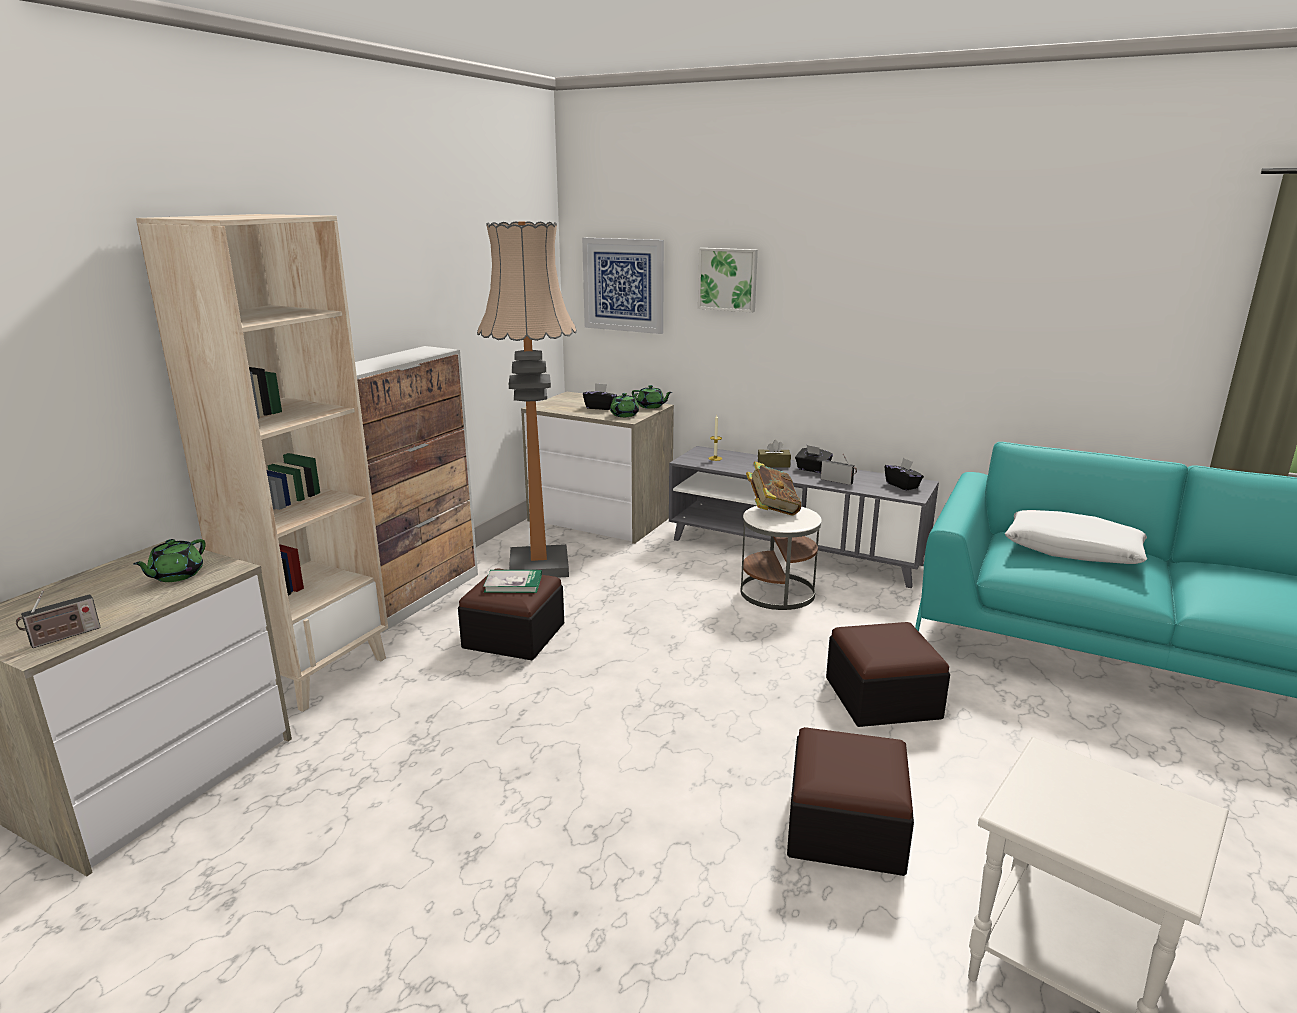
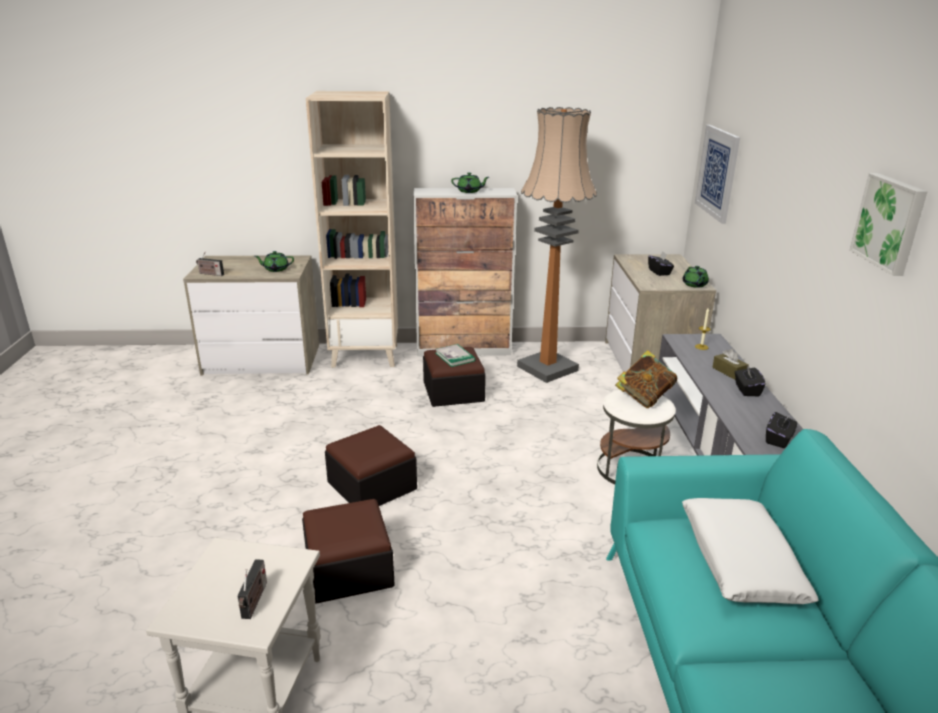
camera: 60 degrees right, 5 degrees up
(625, 415) = (656, 283): green teapot -> green teapot (469, 191)
(728, 279) = (761, 185): picture -> picture (890, 223)
(838, 481) = (736, 407): radio -> radio (254, 602)
(882, 698) = (519, 556): ottoman -> ottoman (372, 486)

